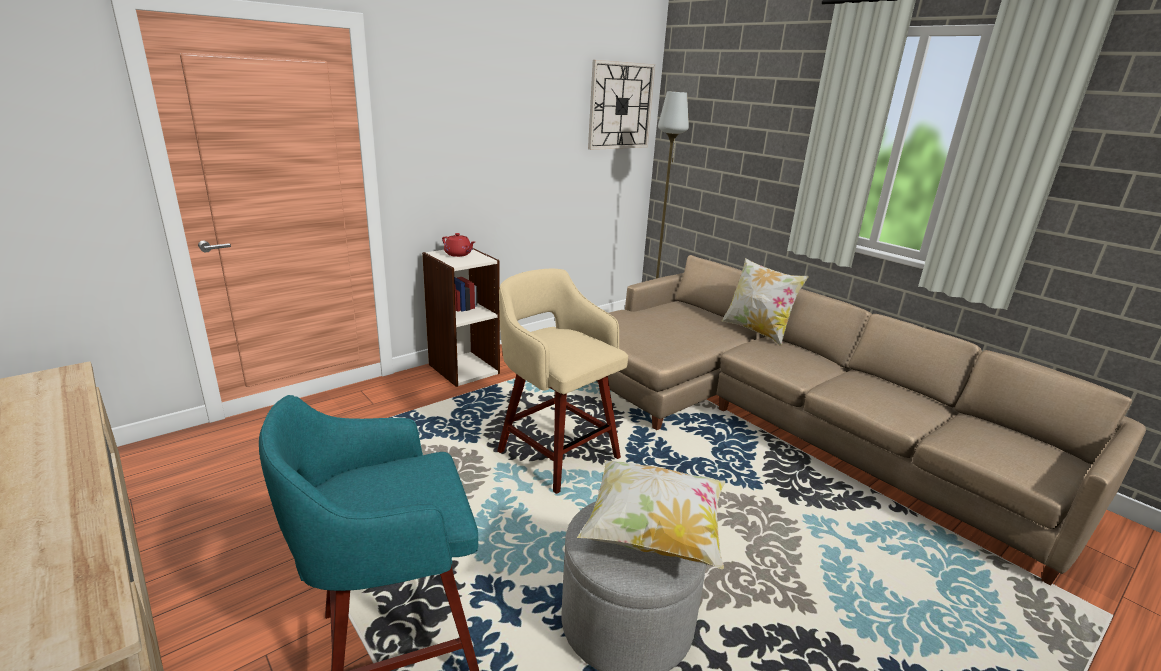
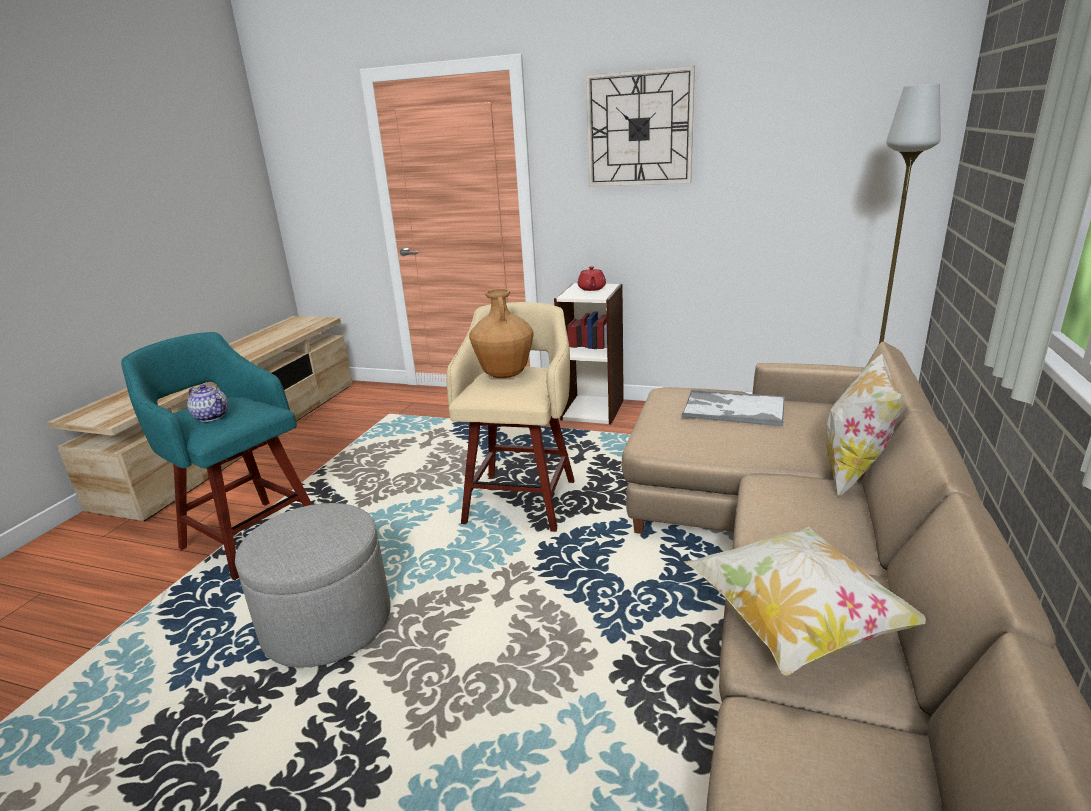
camera: 60 degrees right, 0 degrees up
(401, 498) = (211, 416): none -> teapot
(553, 340) = (505, 375): none -> brown vase
(620, 106) = (874, 115): wall clock -> wall clock (639, 129)
(652, 320) = (732, 409): none -> tray
(653, 534) = (312, 540): pillow -> pillow (795, 623)

